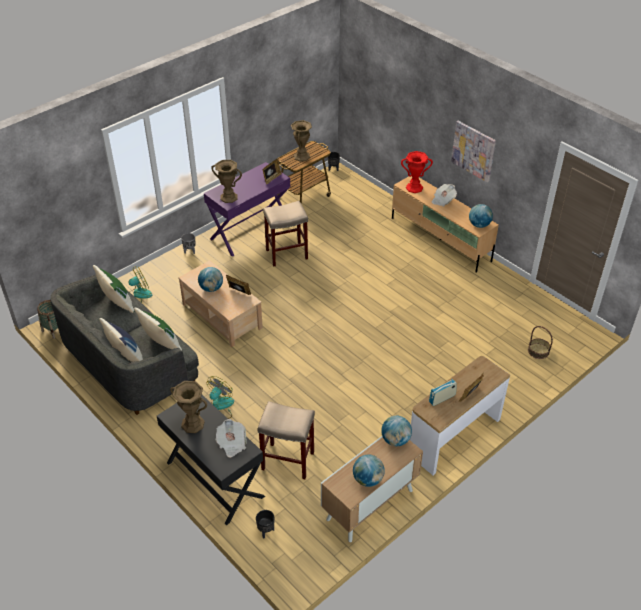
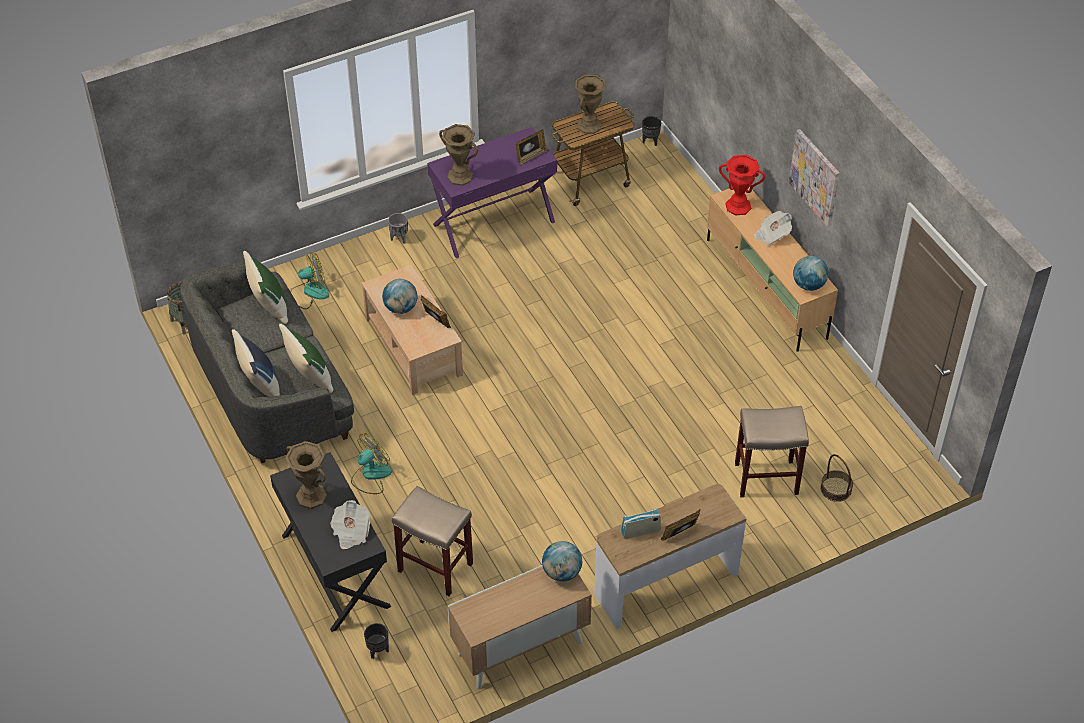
camera: 15 degrees right, 5 degrees up
(286, 254) = (532, 270): beige stool -> beige stool (765, 479)
(368, 479) = (507, 615): globe -> none

